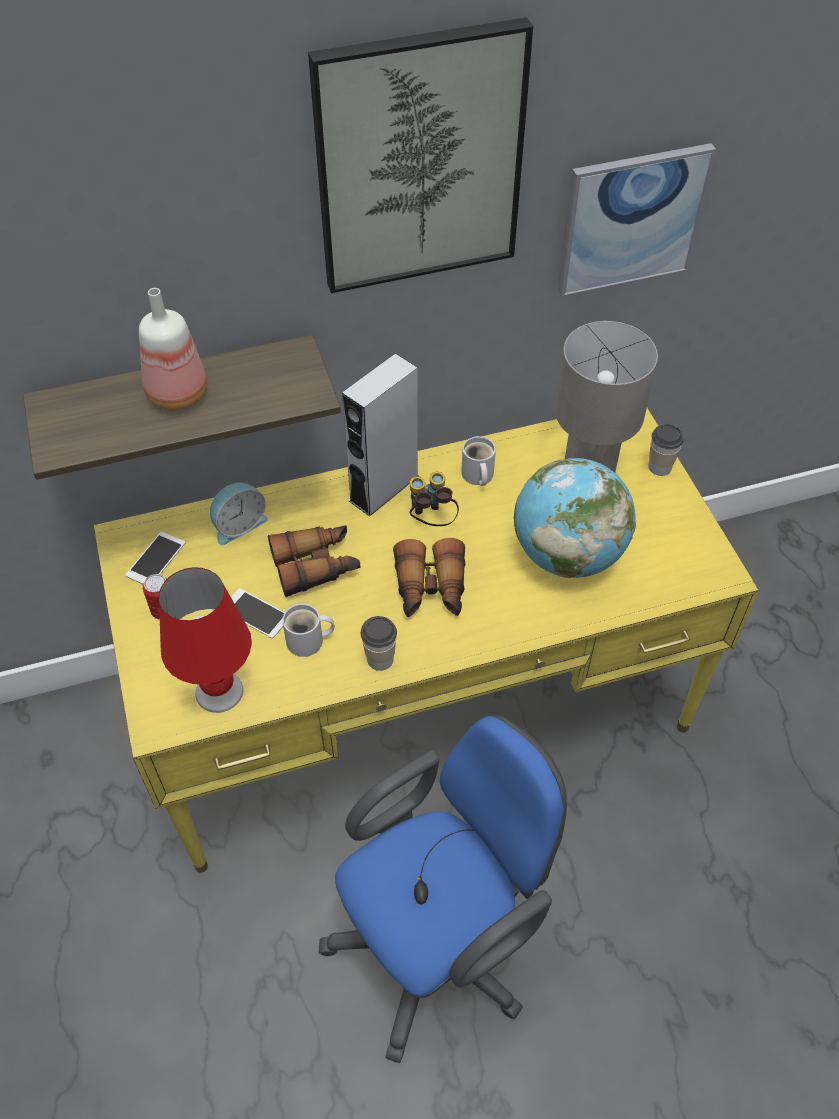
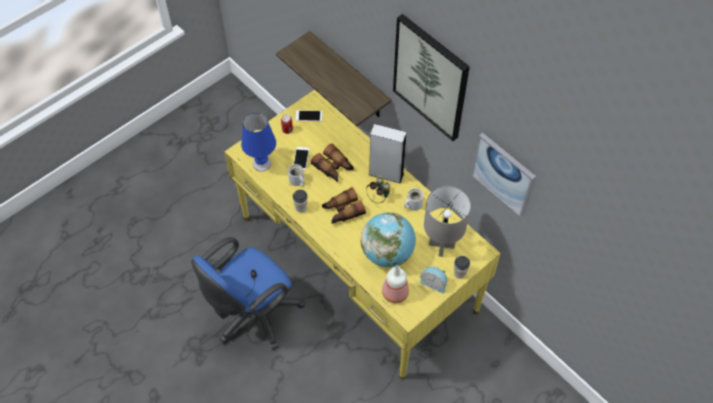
camera: 65 degrees right, 5 degrees up
(176, 395) = (333, 73): bottle -> bottle (394, 293)
(220, 691) = (262, 163): red table lamp -> blue table lamp
(238, 525) = (339, 134): alarm clock -> alarm clock (433, 283)
(440, 944) = (253, 315): blue office chair -> blue office chair turned 105 degrees clockwise

